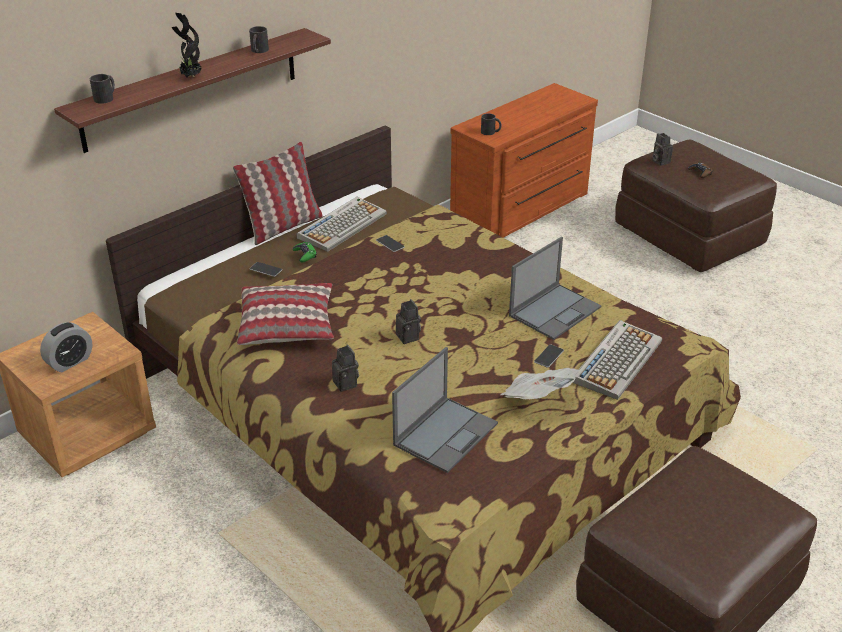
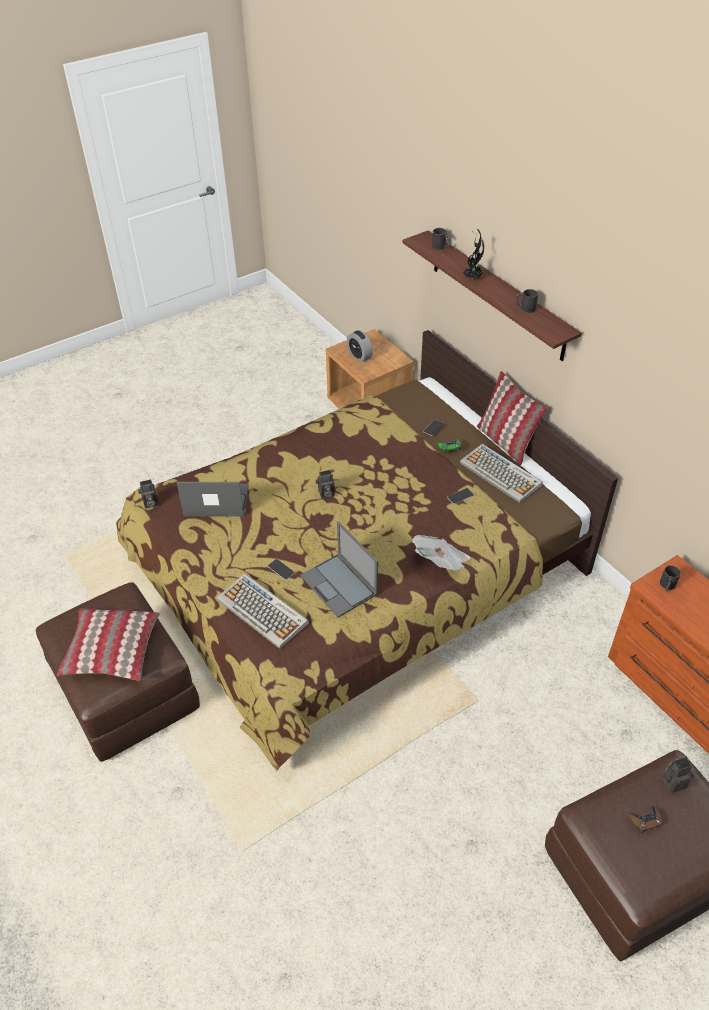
camera: 100 degrees right, 10 degrees up
(287, 325) = (357, 435): pillow -> pillow (112, 651)
(347, 384) = (282, 459): camera -> camera (150, 503)
(446, 433) = (215, 501): laptop -> laptop turned 135 degrees clockwise
(538, 398) = (234, 553): newspaper -> newspaper (441, 562)

